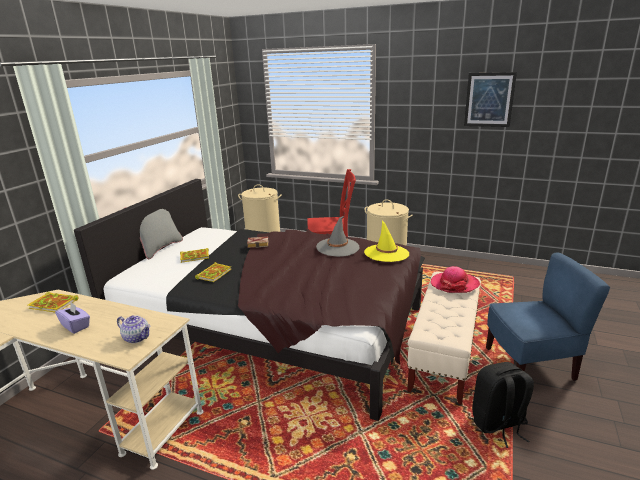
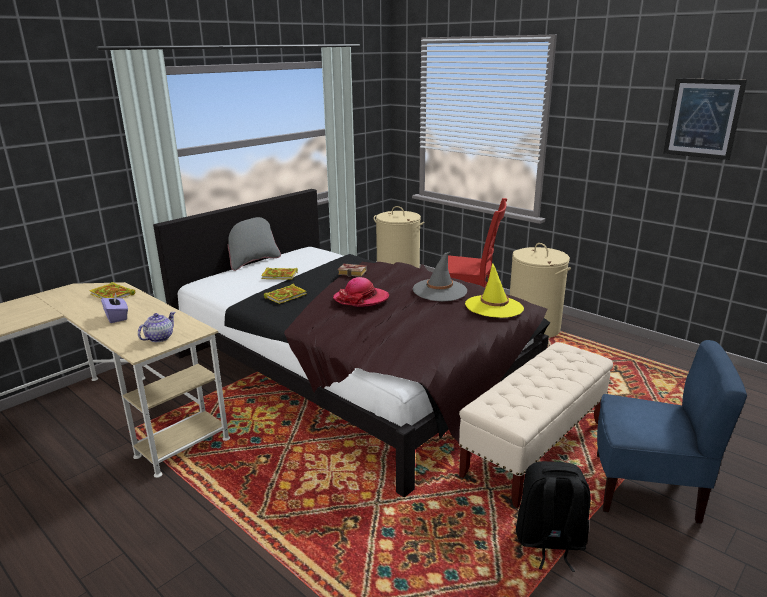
camera: 20 degrees right, 0 degrees up
(137, 338) = (159, 338): teapot -> teapot turned 105 degrees counterclockwise
(454, 284) = (568, 361): hat -> hat (361, 299)

